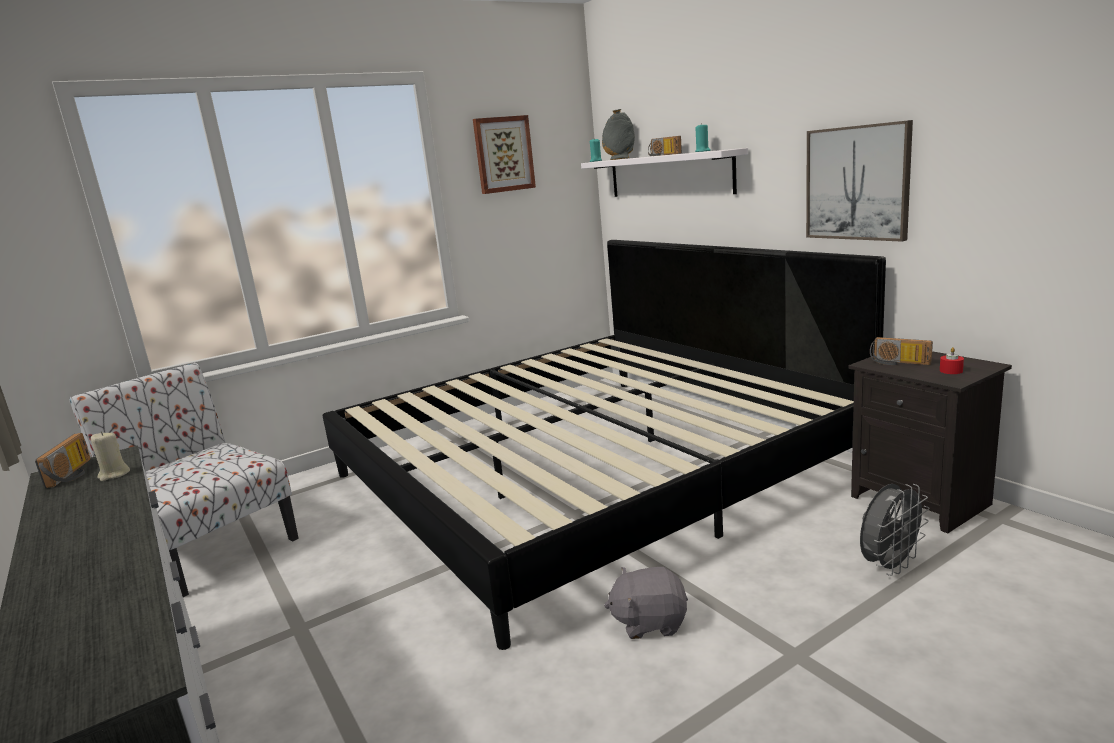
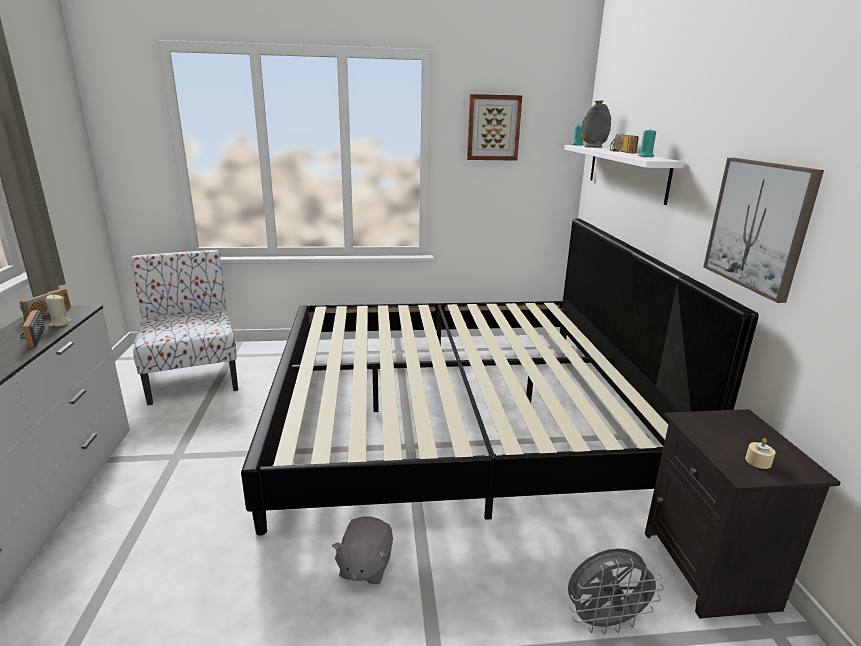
camera: 25 degrees right, 5 degrees up
(649, 622) = (365, 566): grey plush toy -> grey plush toy turned 105 degrees counterclockwise
(898, 363) = (716, 430): radio -> radio (31, 338)
(951, 371) = (758, 461): red candle -> beige candle

